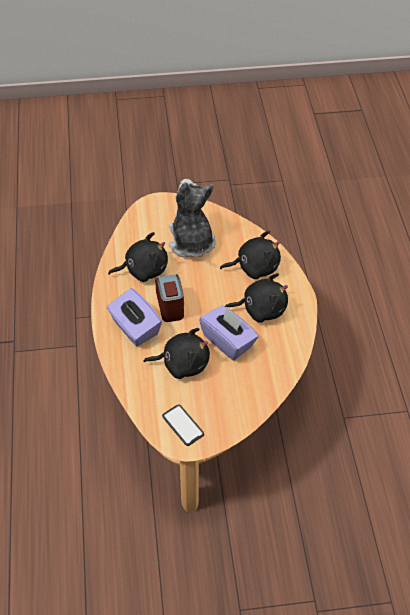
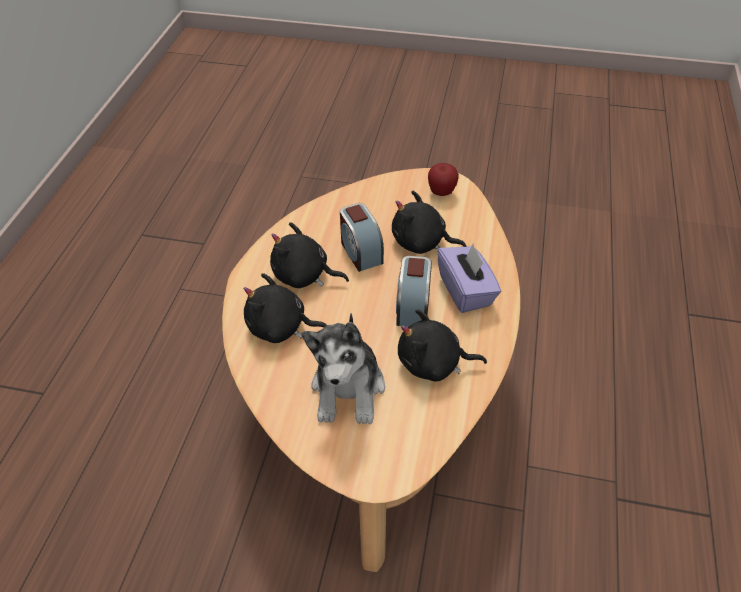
camera: 160 degrees left, 5 degrees down
(183, 425) = (441, 193): phone -> apple
(228, 341) = (360, 252): purple tissue box -> alarm clock

